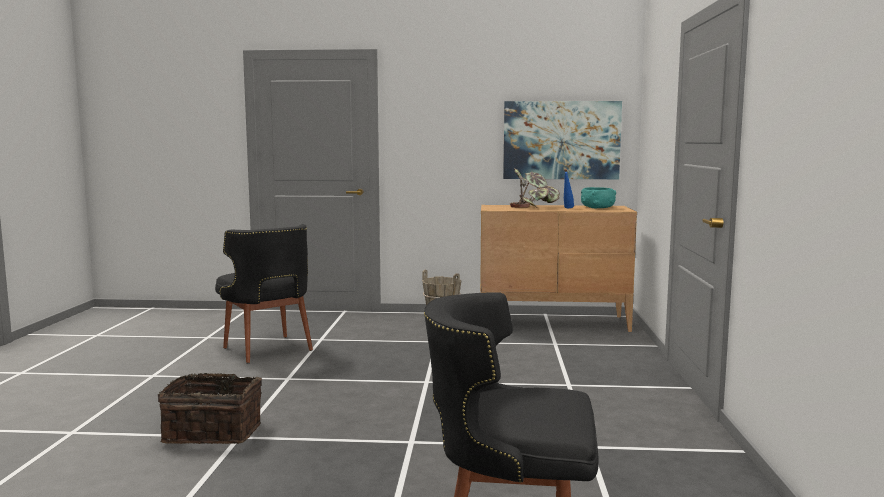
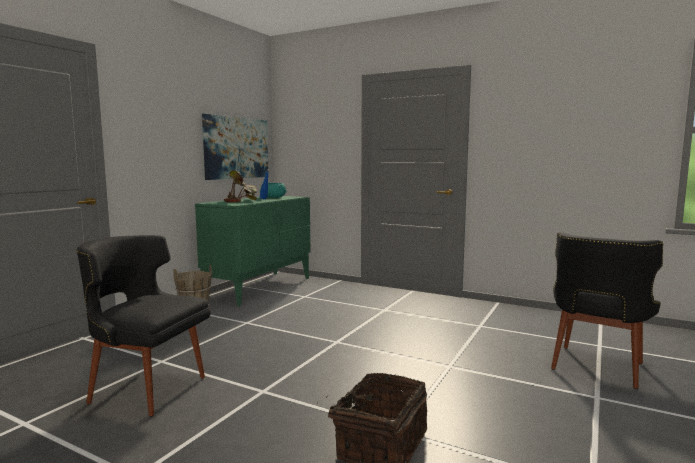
camera: 65 degrees left, 0 degrees up
(267, 349) = (149, 390): black chair -> black chair turned 150 degrees counterclockwise
(553, 322) = (259, 287): brown cabinet -> green cabinet

